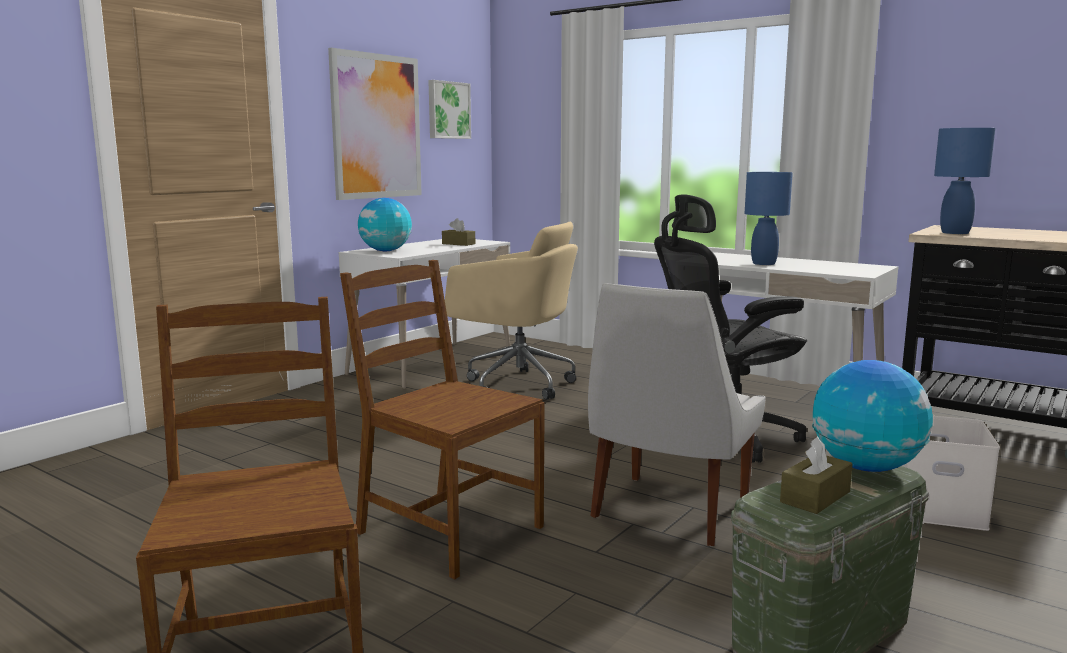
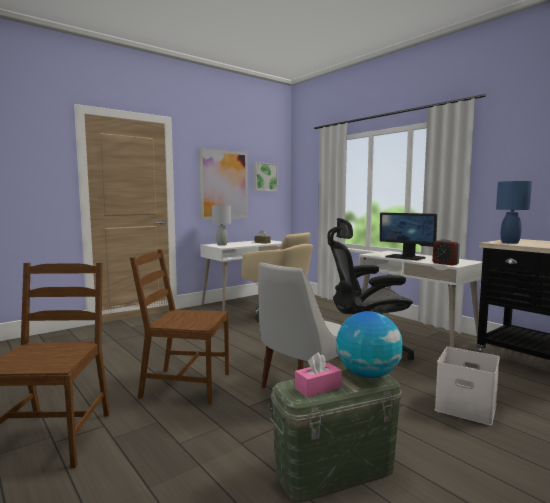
camera: 15 degrees right, 5 degrees down
(386, 251) = (222, 245): globe -> grey table lamp
(447, 530) = (185, 385): brown chair -> brown chair turned 45 degrees counterclockwise
(764, 263) = (405, 257): blue table lamp -> monitor
(815, 497) = (318, 388): brown tissue box -> pink tissue box
(844, 272) = (445, 263): none -> alarm clock

